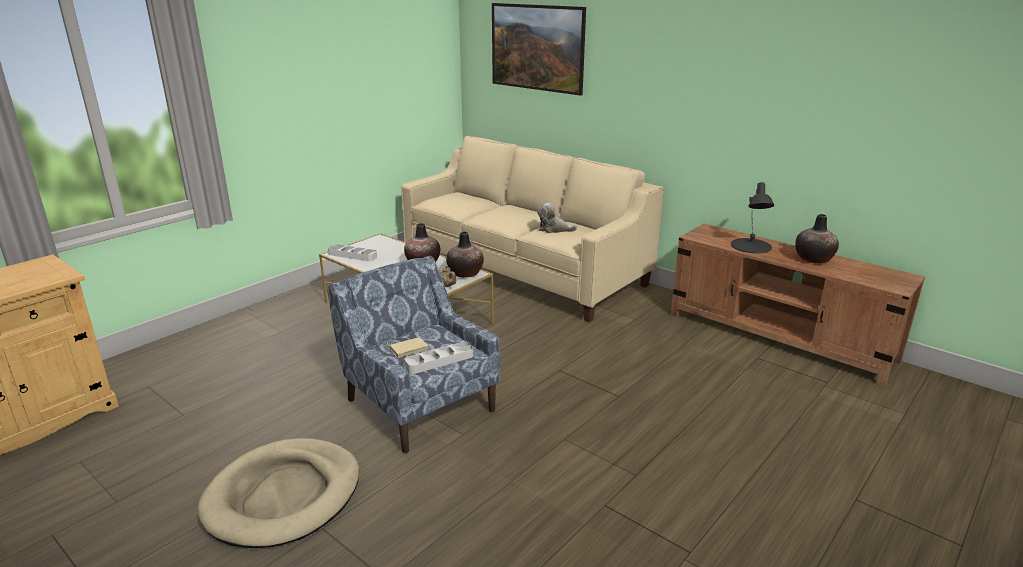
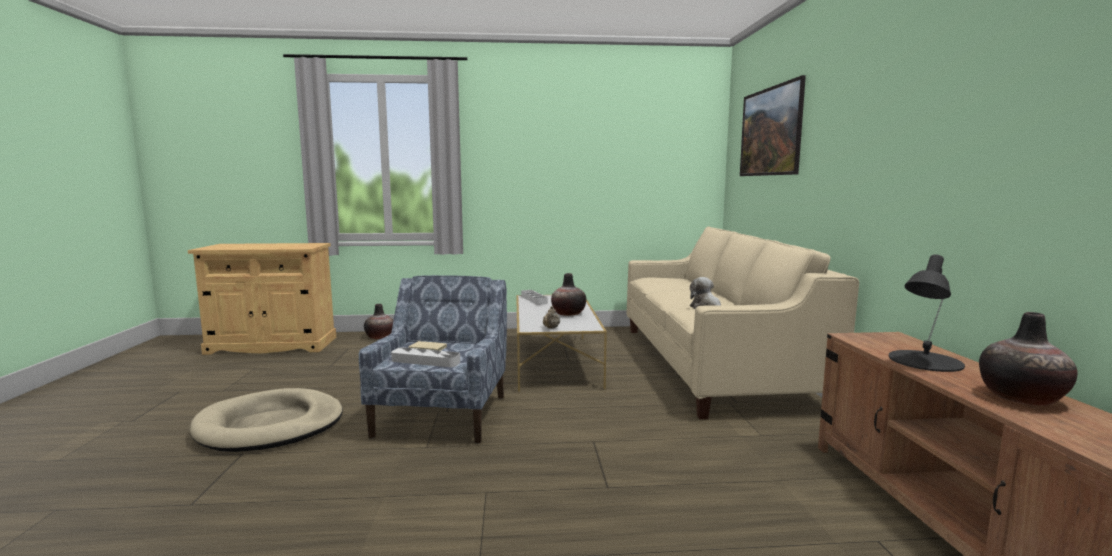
camera: 45 degrees right, 15 degrees down
(465, 273) = (584, 325): vase -> vase (380, 337)

